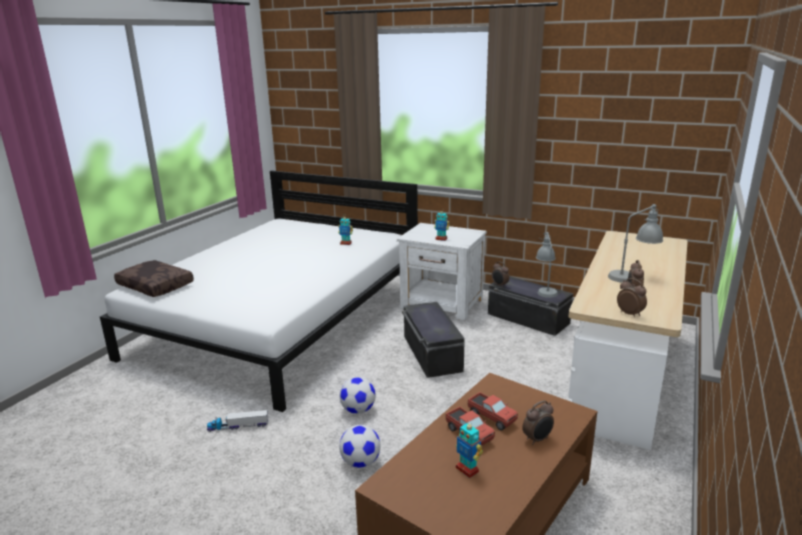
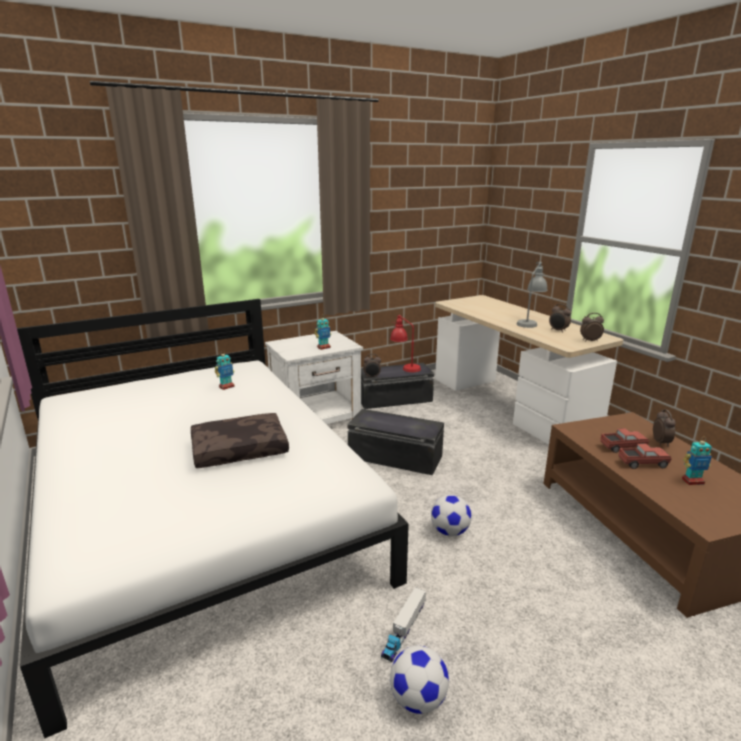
camera: 55 degrees left, 0 degrees up
(157, 286) = (104, 545): brown pillow -> brown pillow (240, 449)
(361, 462) = (537, 562): football -> football (418, 699)
(545, 289) = (404, 367): grey table lamp -> red table lamp

